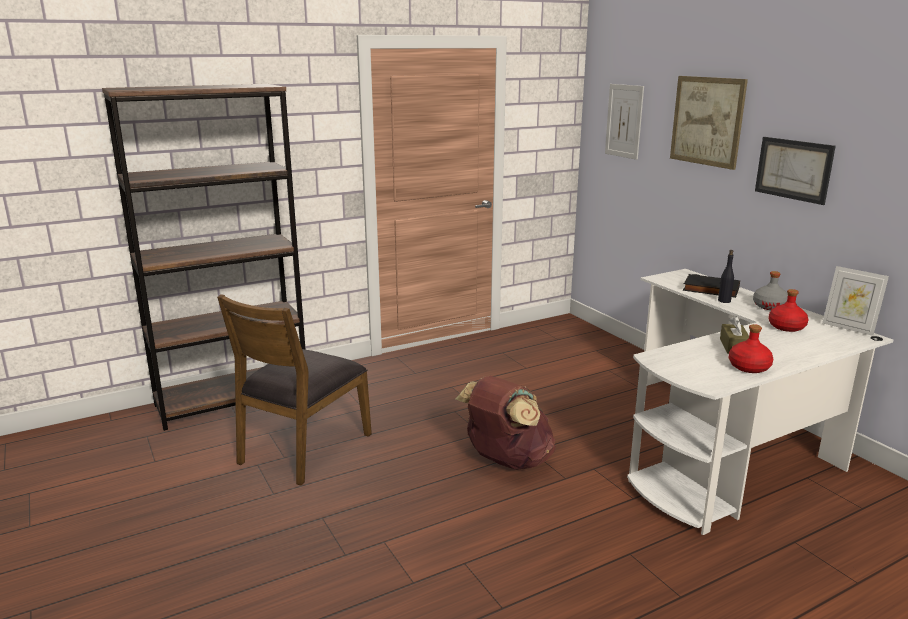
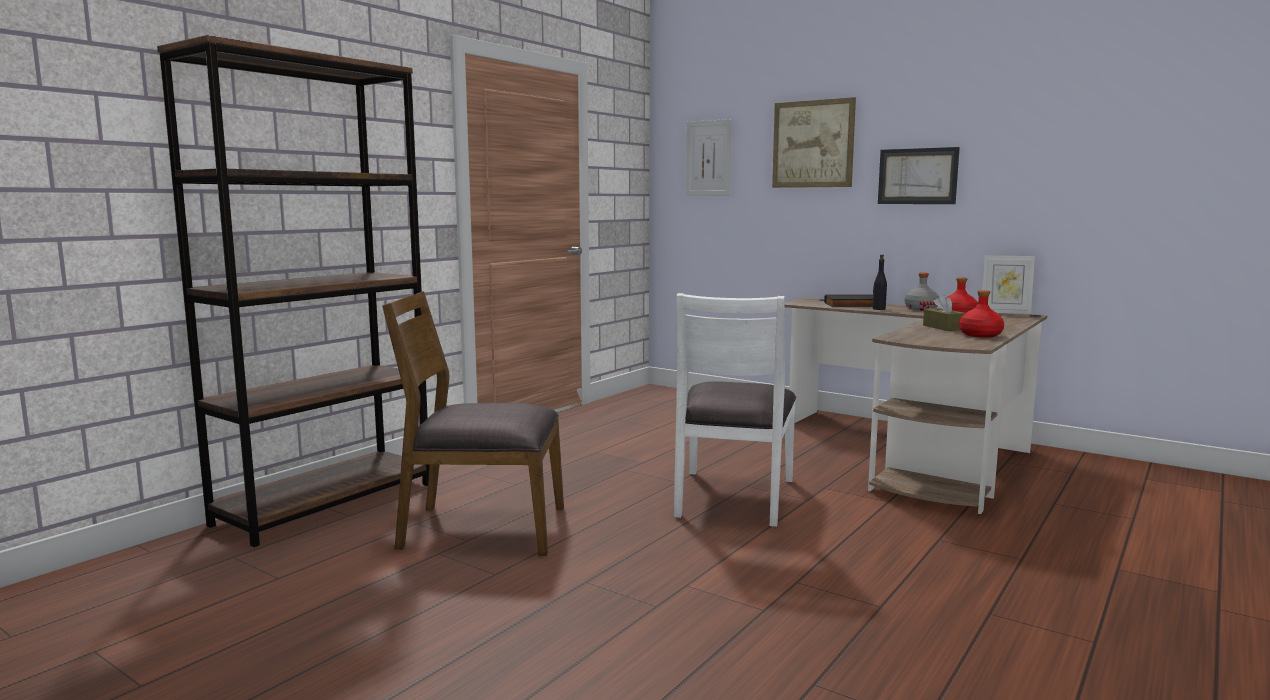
camera: 25 degrees left, 10 degrees down
(303, 448) = (482, 528): brown chair -> brown chair turned 90 degrees clockwise
(506, 461) = (733, 497): brown backpack -> white chair
(727, 445) = (917, 452): white desk -> brown desk

